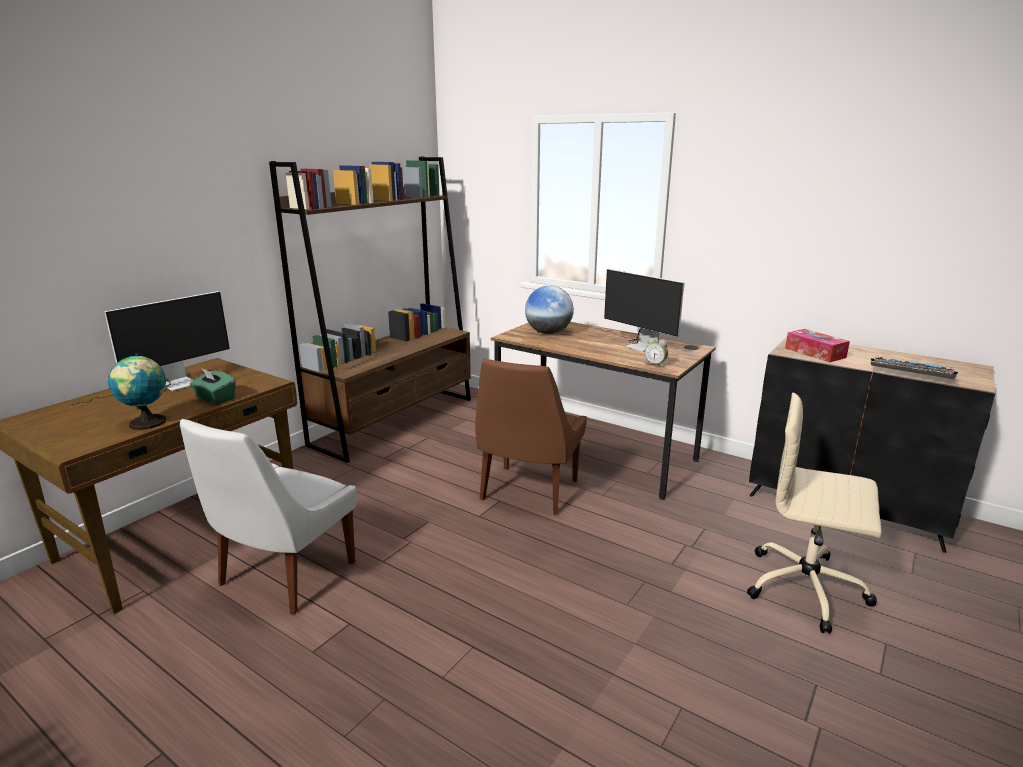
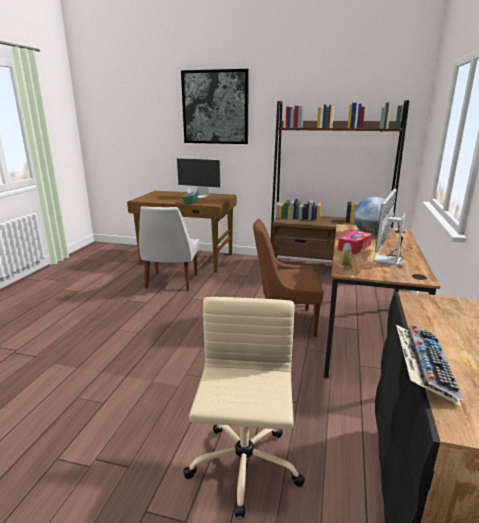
camera: 70 degrees right, 0 degrees up
(134, 178) = (215, 107): none -> picture
(147, 423) = (161, 201): globe -> none
(284, 576) = (171, 282): white chair -> white chair turned 90 degrees counterclockwise
(815, 353) = (437, 313): tissue box -> tissue box (354, 247)

